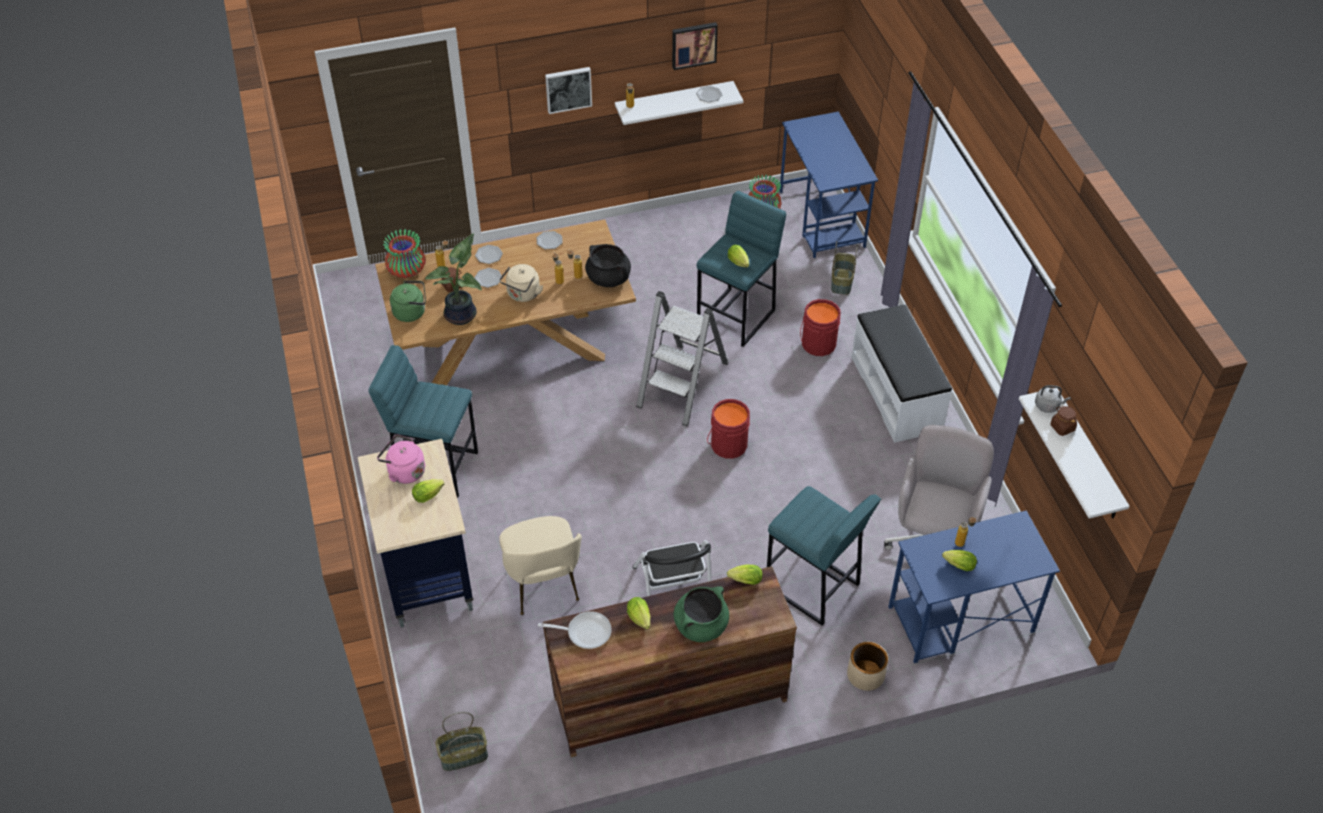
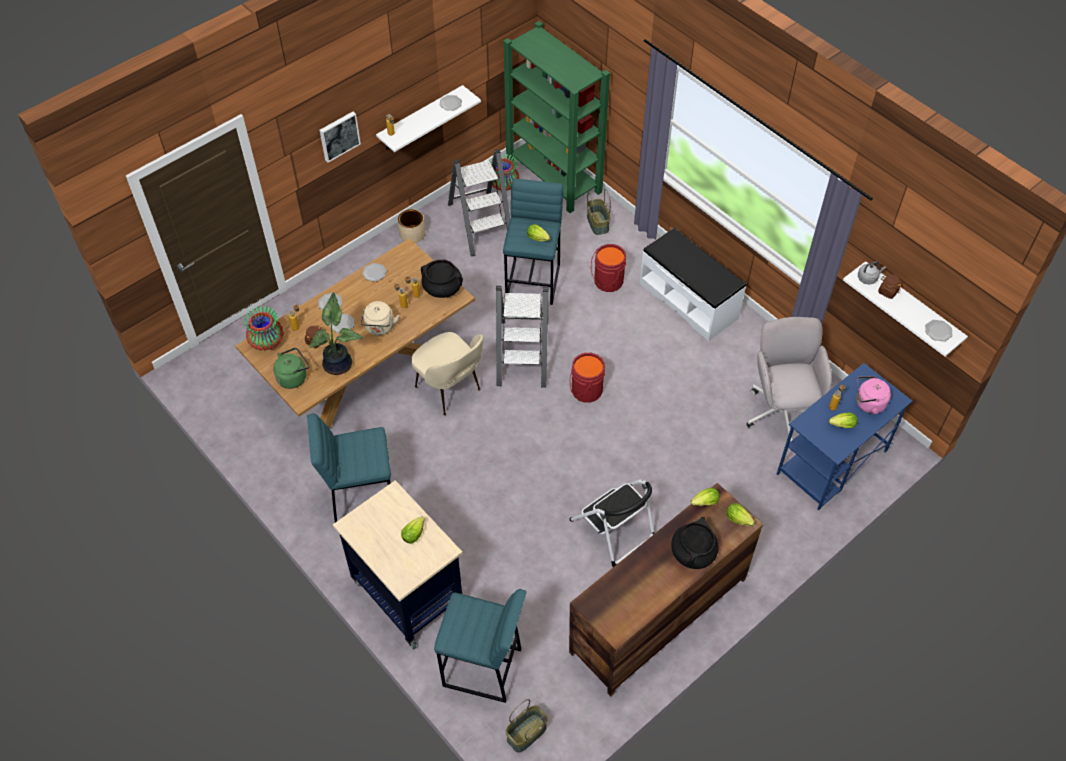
camera: 25 degrees left, 5 degrees up
(404, 471) = (381, 521): pink kettle -> pink kettle (868, 404)
(544, 590) = (511, 568): beige chair -> beige chair (451, 392)
(585, 632) = (608, 596): frying pan -> none
(640, 620) = (644, 568): lettuce -> lettuce (740, 520)
(693, 44) = (430, 65): picture -> none
(701, 625) = (693, 553): green cooking pot -> black cooking pot
(715, 241) = (480, 223): none -> grey step ladder
(814, 587) = (714, 480): turquoise stool -> turquoise stool (484, 668)
(822, 219) = (554, 176): blue desk -> green bookcase
(866, 675) = (790, 534): beige planter -> beige planter (412, 234)
(1096, 489) = (938, 331): none -> plate

